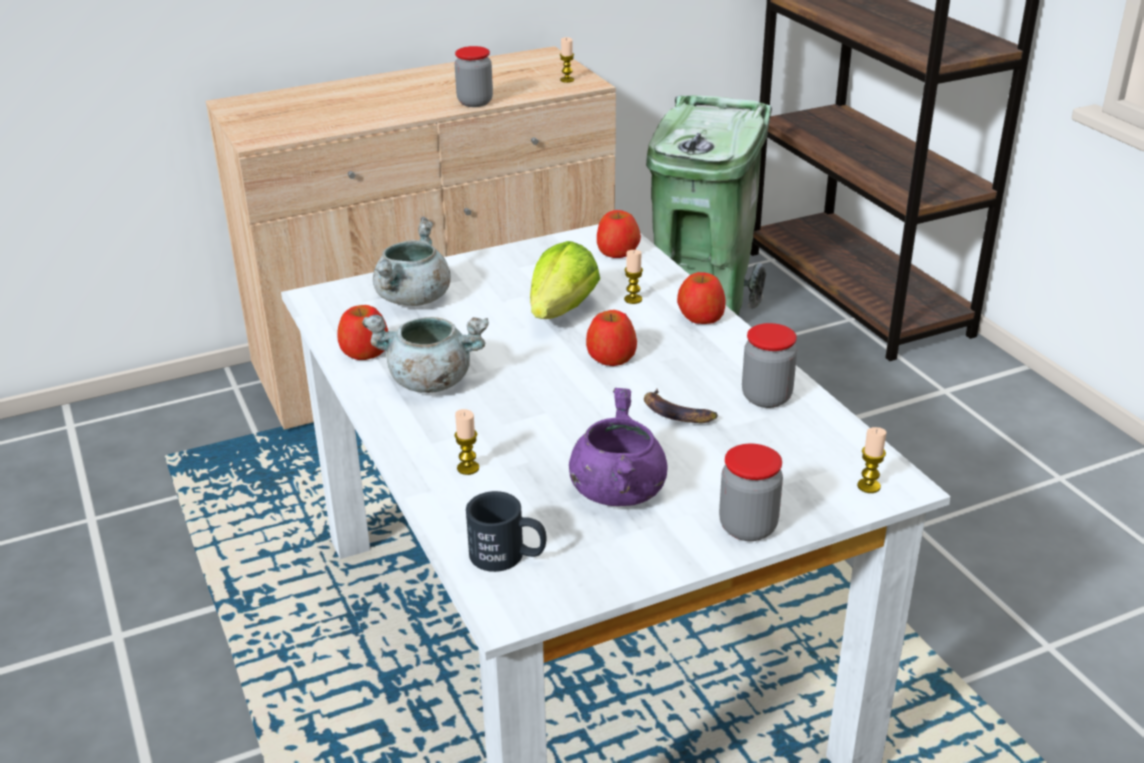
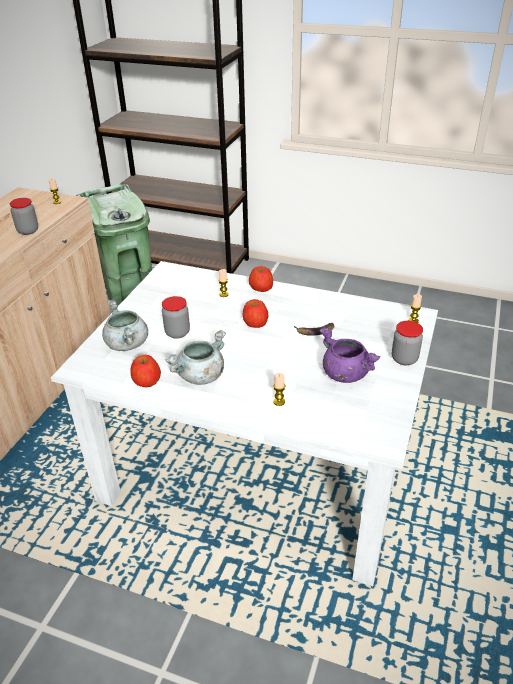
camera: 45 degrees left, 5 degrees up
(508, 556) = (351, 424): black mug -> none
(562, 311) = (203, 314): lettuce -> none
(617, 251) = (183, 276): apple -> none
(766, 397) = (334, 307): jar -> jar (177, 332)

